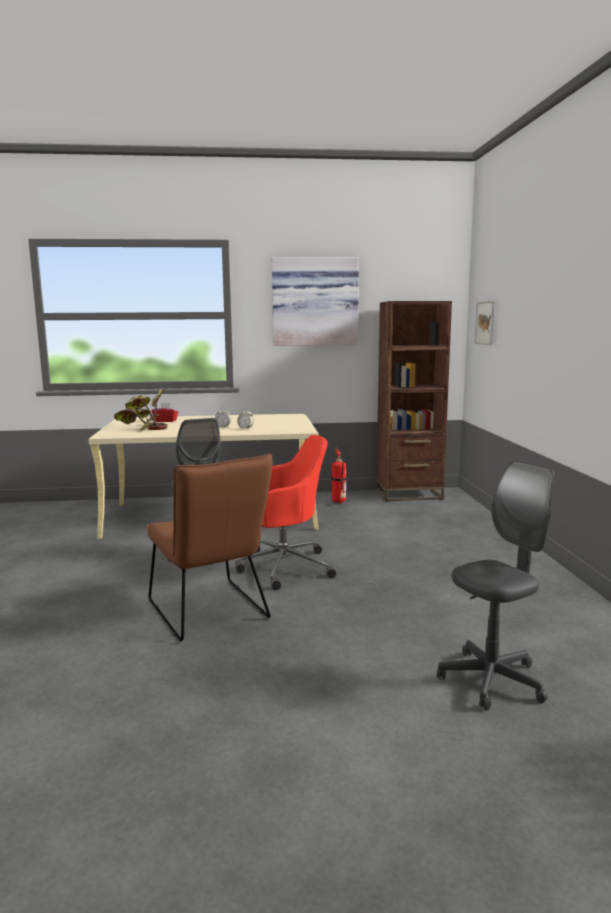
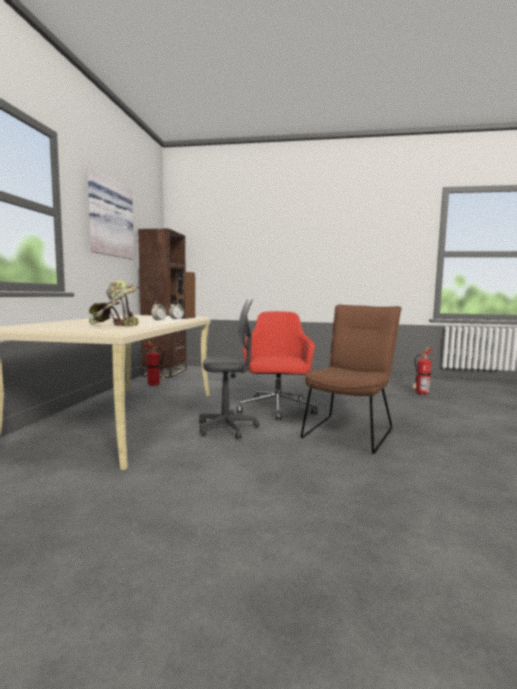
camera: 75 degrees left, 5 degrees down
(165, 421) = (78, 323): red tissue box -> none
(211, 613) = (351, 431): brown chair -> brown chair turned 45 degrees counterclockwise
(273, 428) = (186, 318): none -> brown speaker
(485, 323) = (197, 252): picture -> none
(491, 680) = (420, 394): grey office chair -> fire extinguisher

